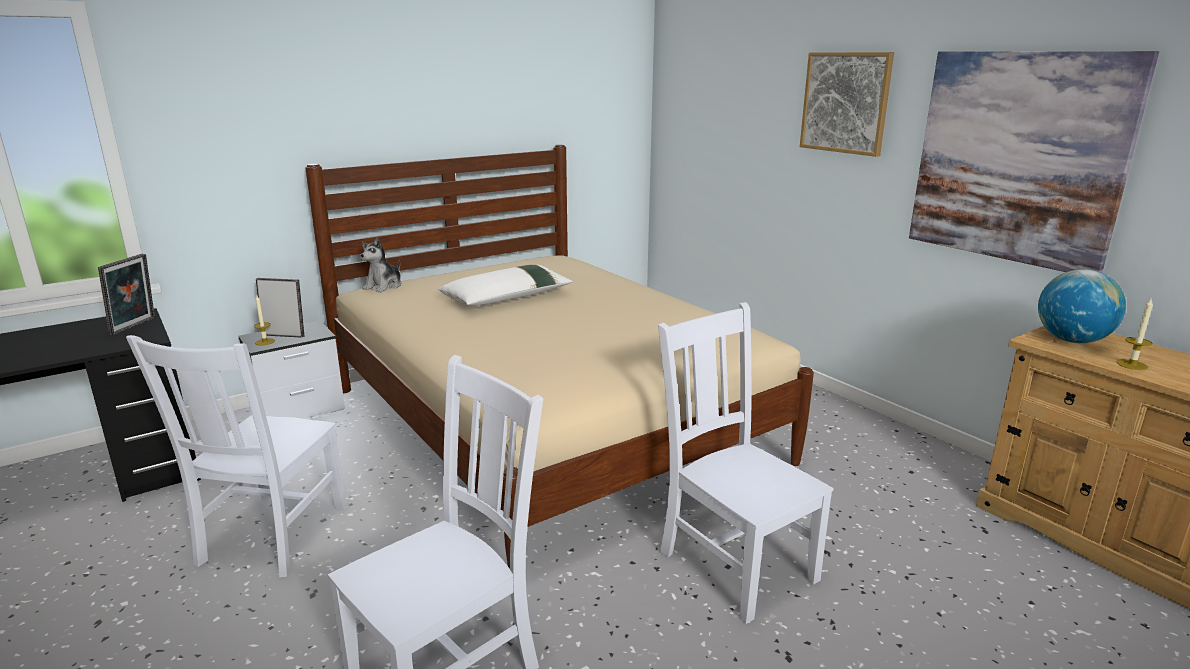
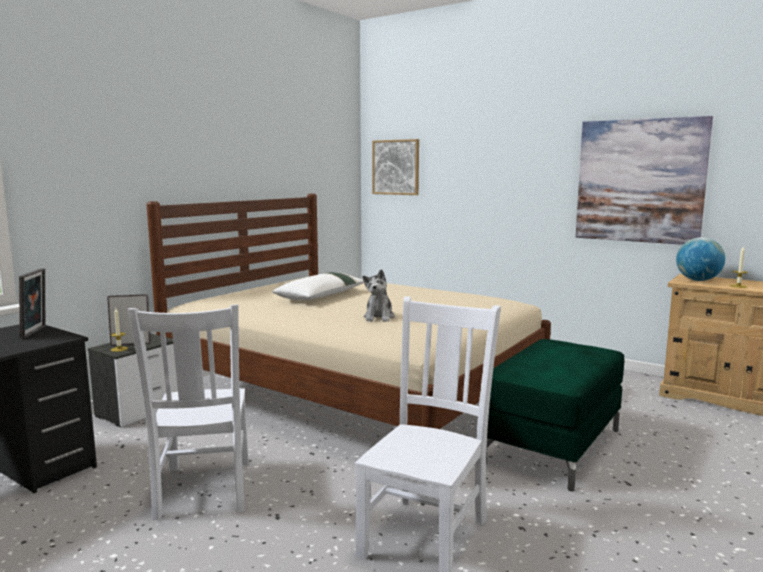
camera: 20 degrees left, 10 degrees down
(384, 286) = (209, 298): plush toy -> plush toy (379, 317)
(733, 563) = (553, 445): white chair -> green ottoman
(845, 102) = (520, 156): picture -> picture (396, 167)

